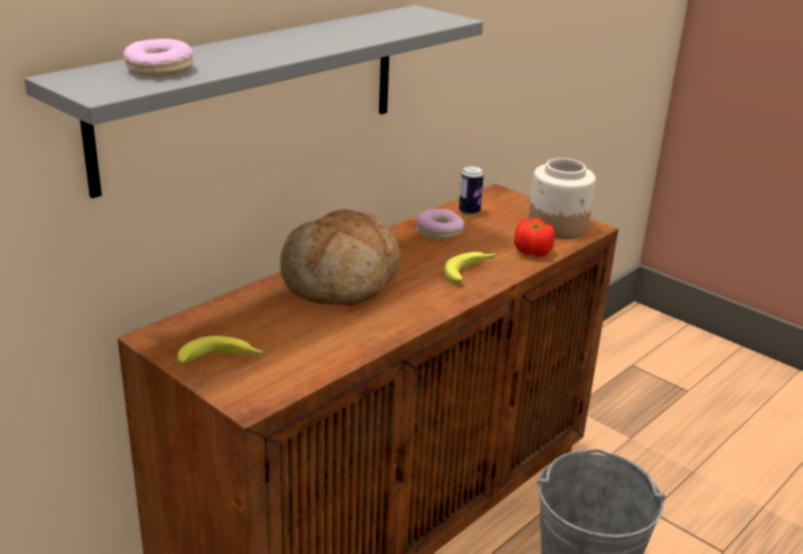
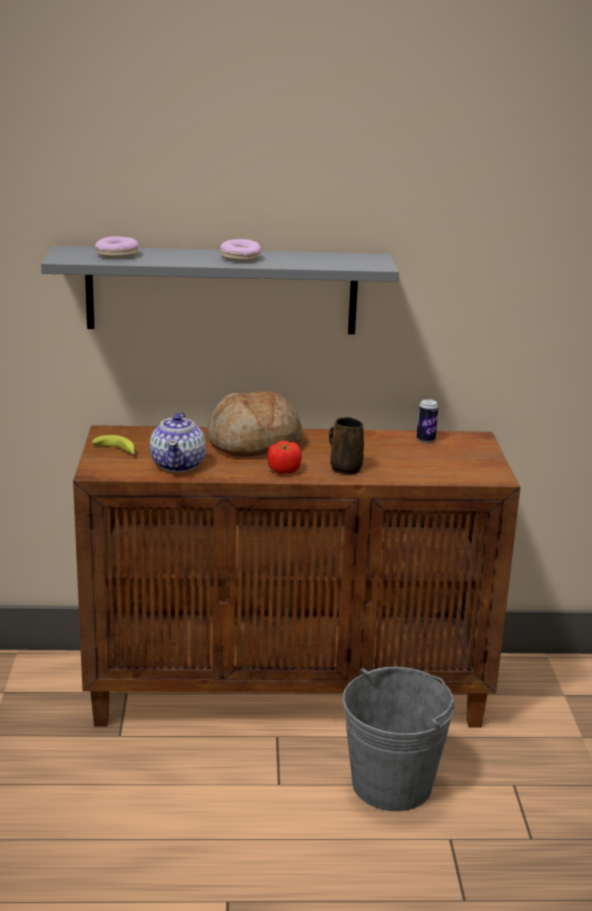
camera: 45 degrees right, 5 degrees down
(320, 343) = (178, 465): none -> teapot
(439, 231) = (376, 442): donut -> donut (240, 258)
(470, 271) = (344, 468): banana -> brown mug
(532, 252) = (414, 474): tomato -> tomato (284, 470)
(558, 226) = (472, 469): jar -> none

